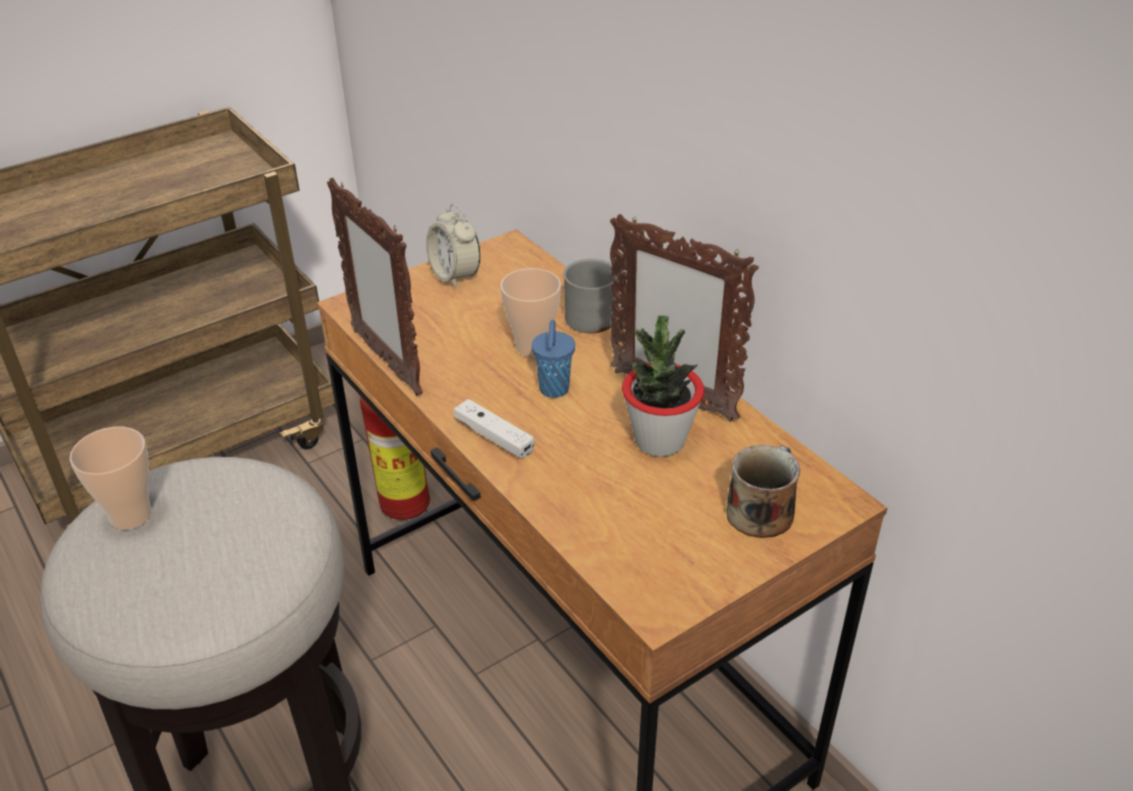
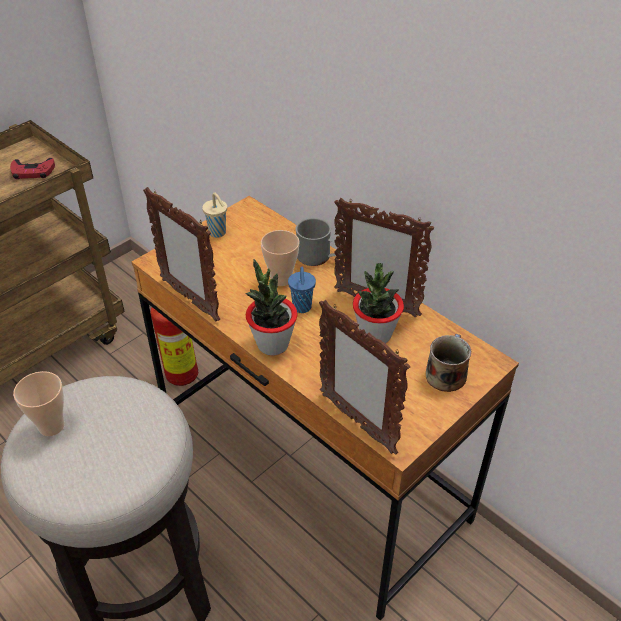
camera: 10 degrees left, 5 degrees up
(216, 175) = (32, 172): none -> red game controller
(455, 275) = (218, 233): alarm clock -> beige cup
(494, 437) = (272, 344): white game controller -> potted plant
(597, 566) = (357, 422): none -> picture frame

